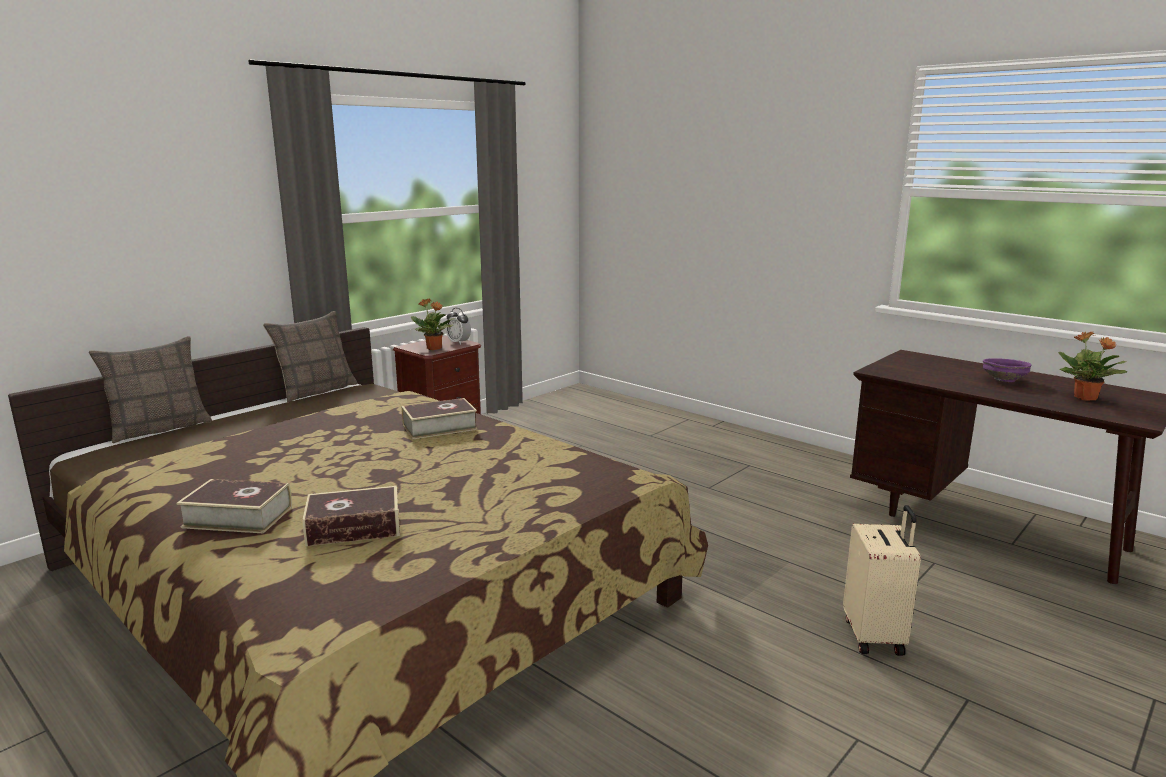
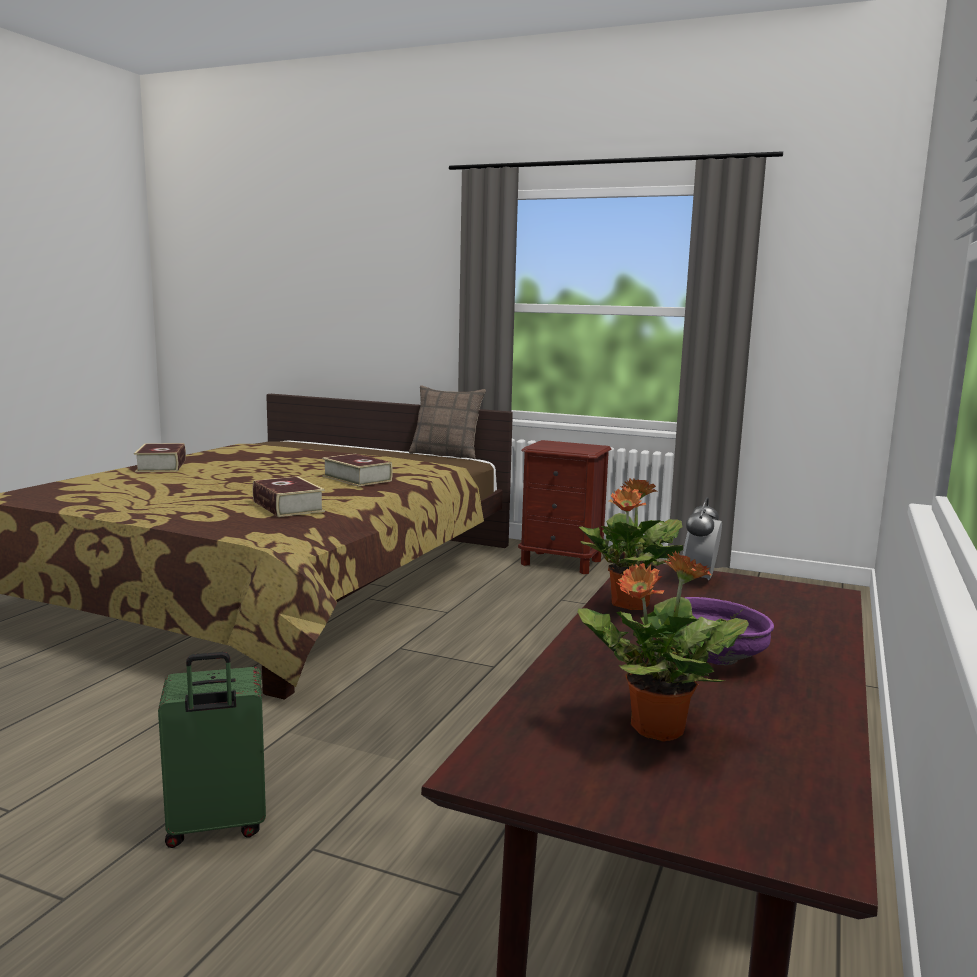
camera: 70 degrees right, 5 degrees down
(159, 428) = (332, 443): pillow -> none
(354, 527) = (141, 483): book -> book (288, 506)
(434, 348) = (550, 447): potted plant -> potted plant (629, 605)
(459, 342) = (584, 449): alarm clock -> alarm clock (699, 579)
(875, 636) = (216, 826): beige suitcase -> green suitcase

